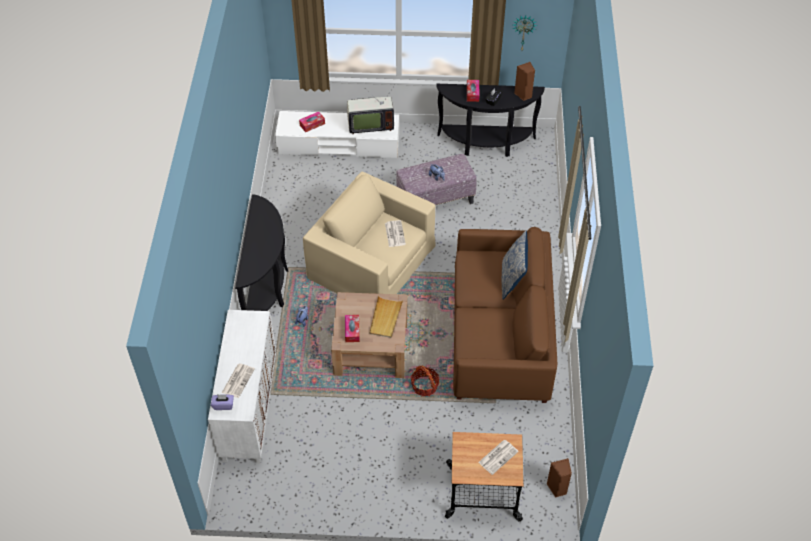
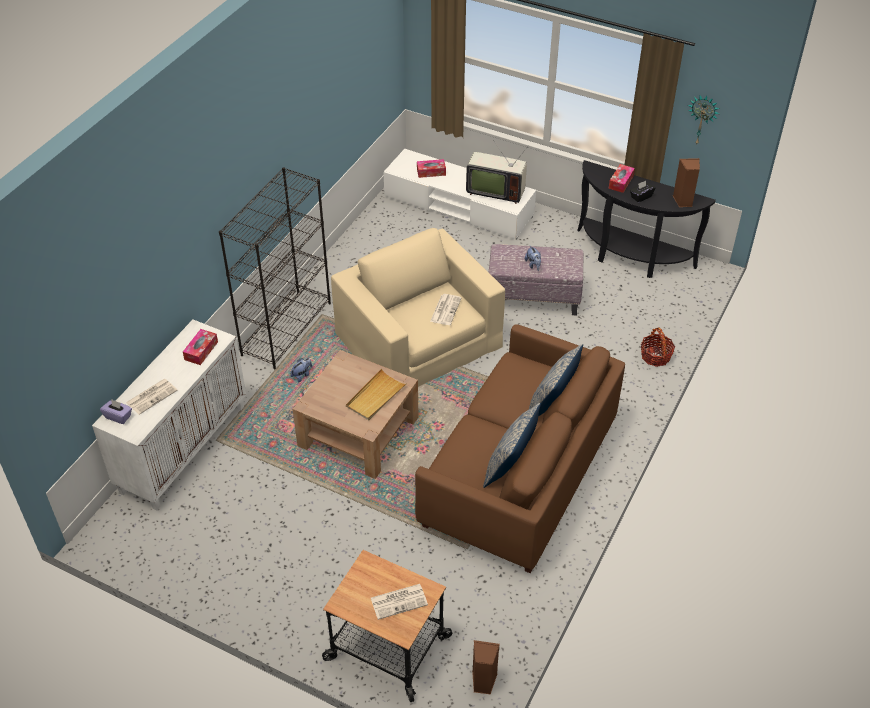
camera: 25 degrees right, 5 degrees down
(268, 287) = (286, 328): black console table -> black bookcase
(352, 331) = (329, 397): tissue box -> tissue box (201, 351)
(424, 386) = (394, 497): basket -> basket (655, 356)
(510, 334) = (510, 466): none -> pillow

